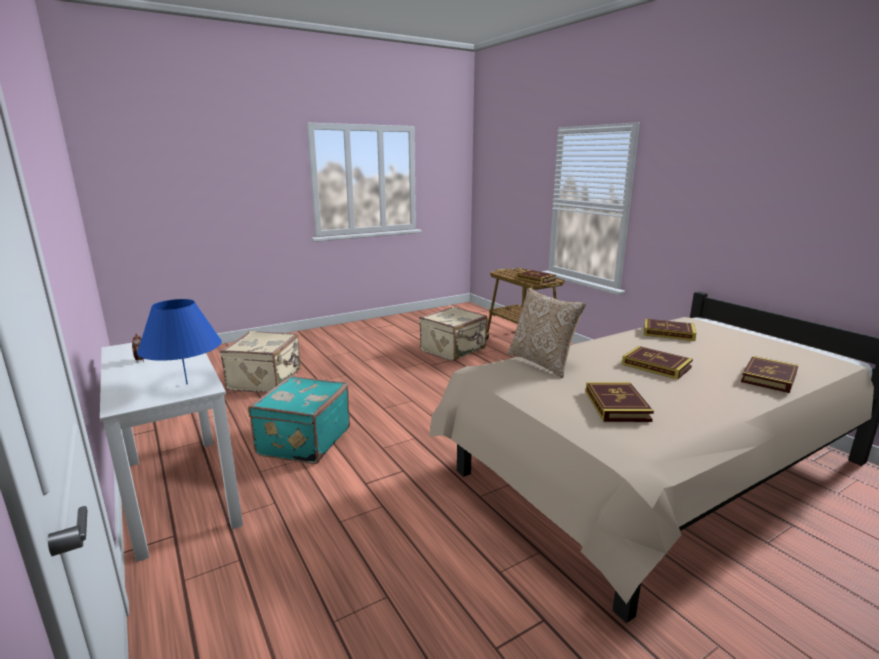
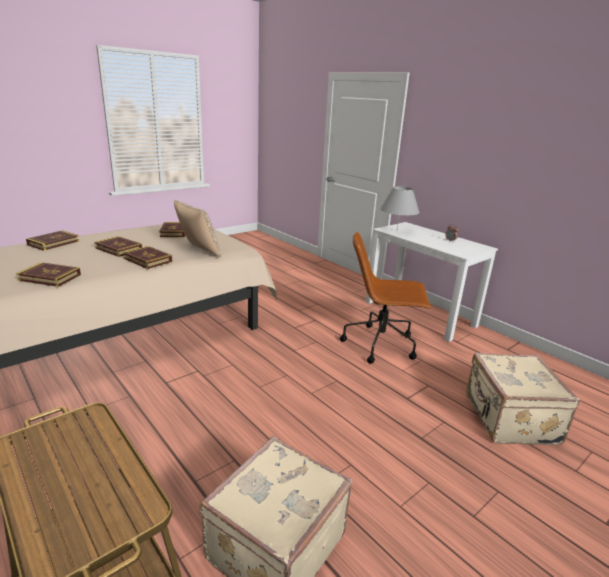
camera: 170 degrees right, 5 degrees up
(187, 384) = (396, 231): blue table lamp -> grey table lamp
(302, 441) = (381, 344): turquoise suitcase -> brown office chair
(535, 279) = (66, 444): book -> book (148, 260)

